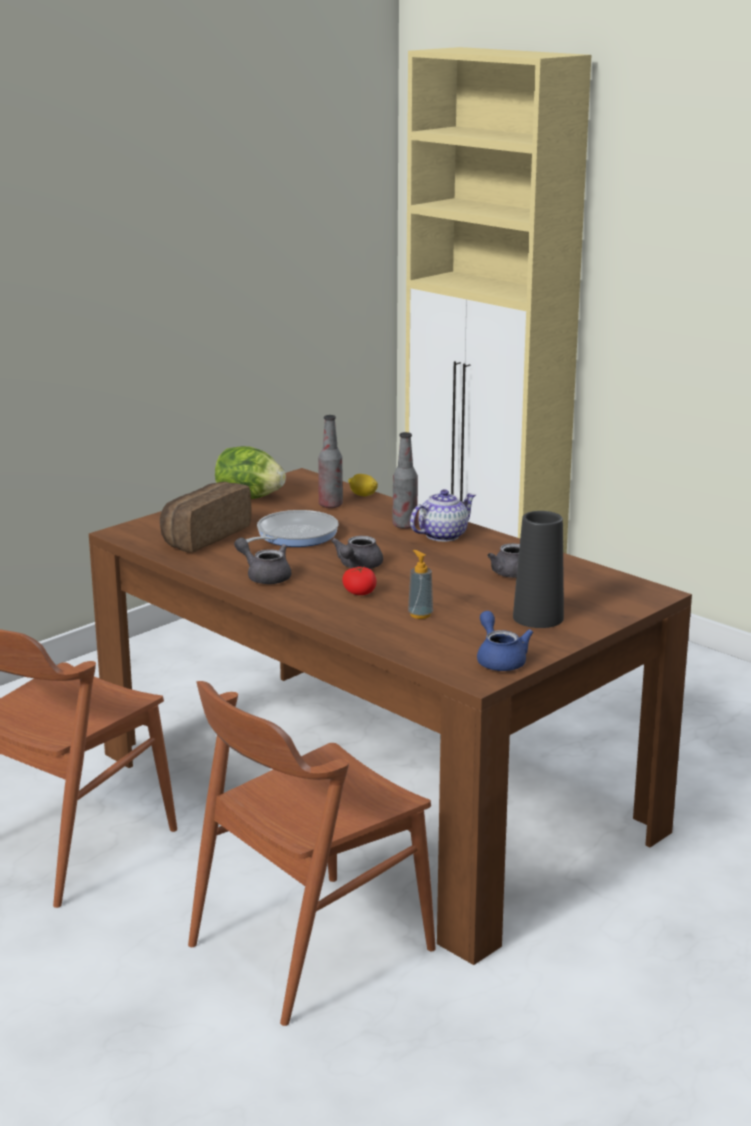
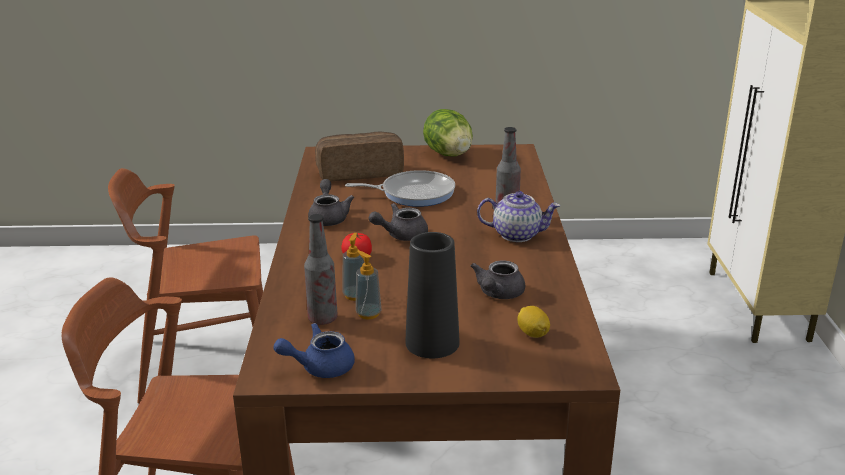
camera: 45 degrees right, 5 degrees up
(330, 505) = (489, 179): bottle -> bottle (322, 319)
(363, 495) = (529, 179): lemon -> lemon (532, 333)
(457, 620) = (368, 314): none -> soap dispenser
(499, 660) = (320, 367): blue teapot -> blue teapot turned 135 degrees counterclockwise

